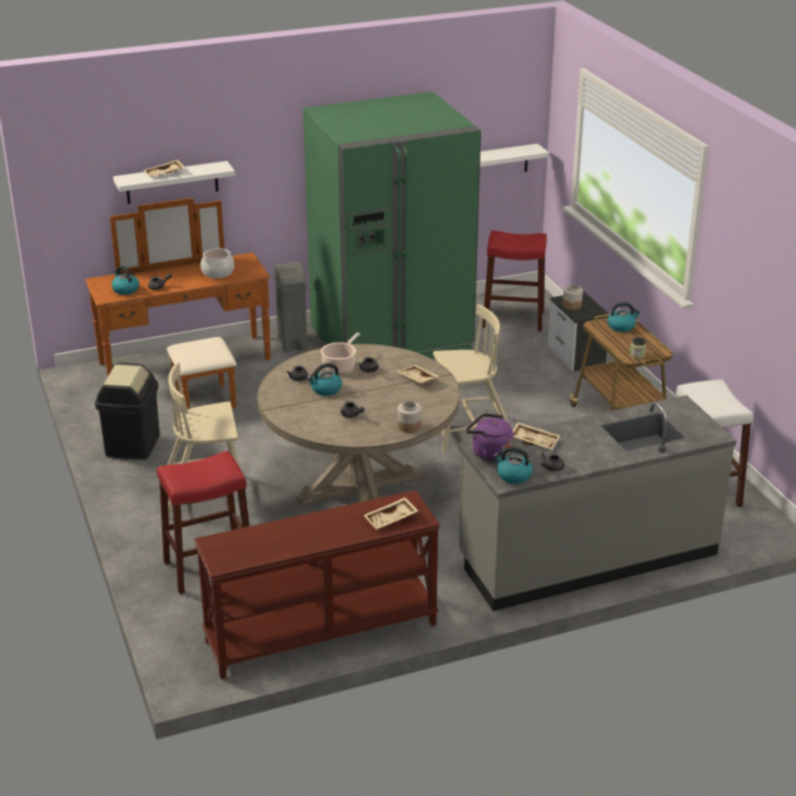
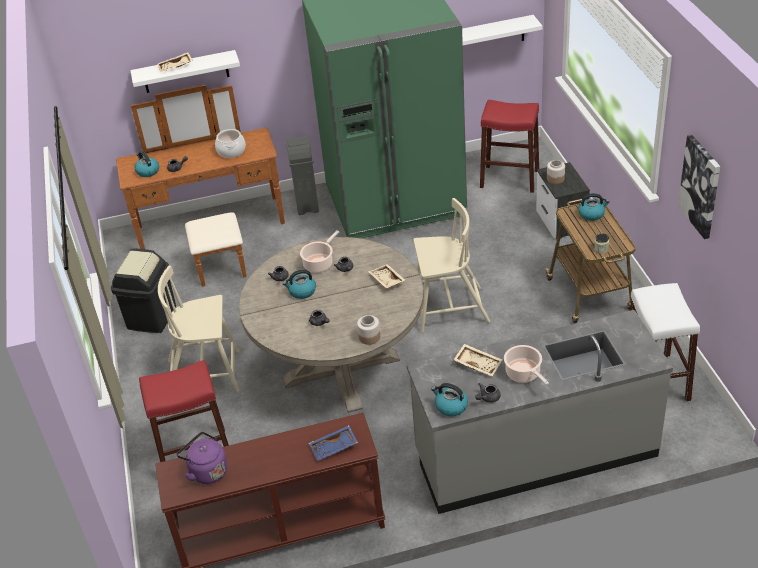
camera: 10 degrees right, 10 degrees up
(391, 519) = (334, 448): beige tray -> blue tray
(489, 454) = (433, 378): purple kettle -> purple kettle (206, 471)
(584, 448) = (524, 374): none -> cooking pot
(745, 273) = (700, 186): none -> picture

